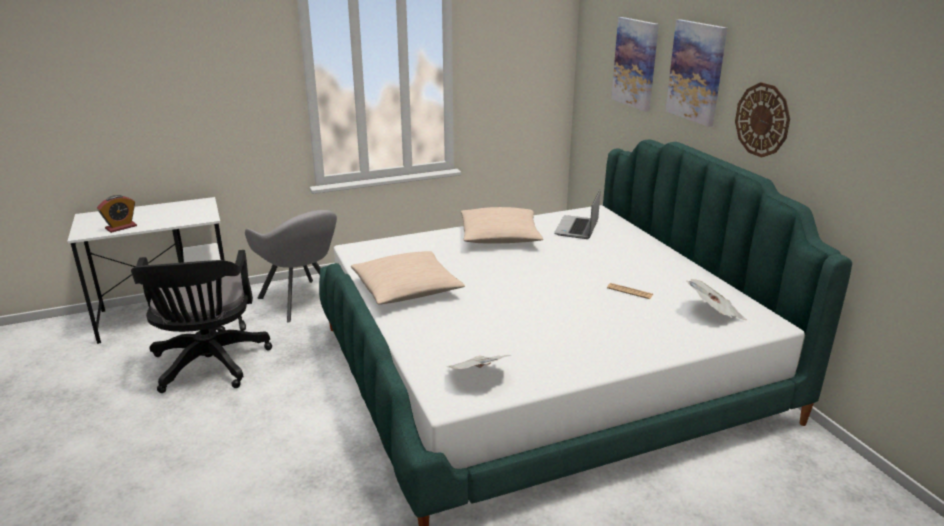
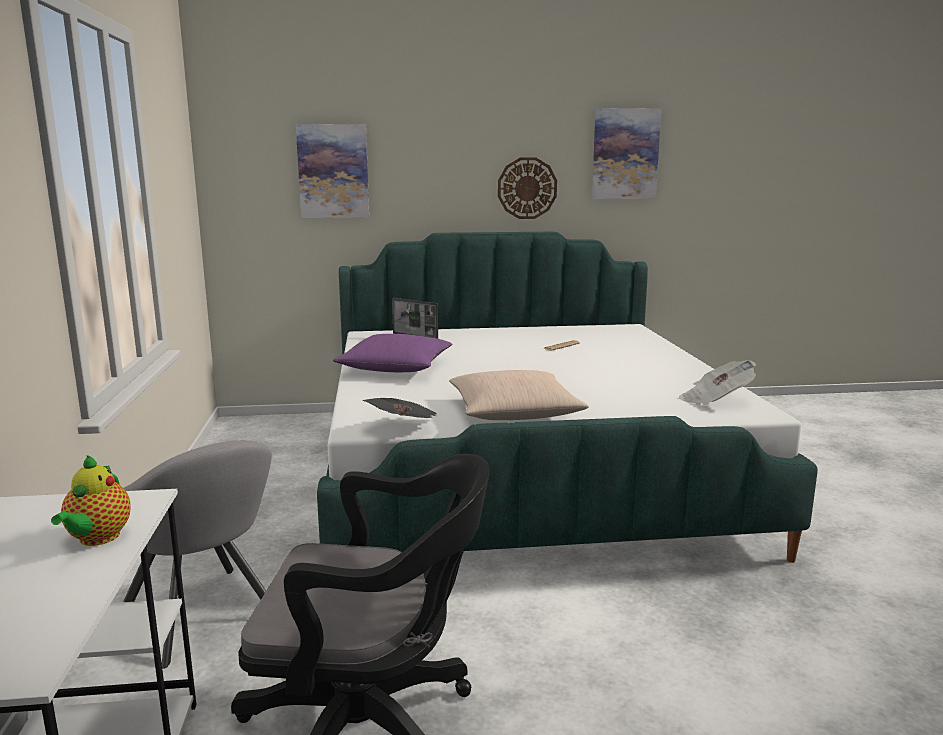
camera: 75 degrees left, 10 degrees down
(121, 227) = (53, 604): alarm clock -> none
(170, 220) = (97, 539): none -> teapot
(302, 301) = (204, 616): grey armchair -> grey armchair turned 75 degrees clockwise
(499, 237) = (396, 368): beige pillow -> purple pillow
(696, 72) = (435, 163): picture -> picture (625, 154)
(714, 314) = (610, 334): newspaper -> newspaper (404, 428)

